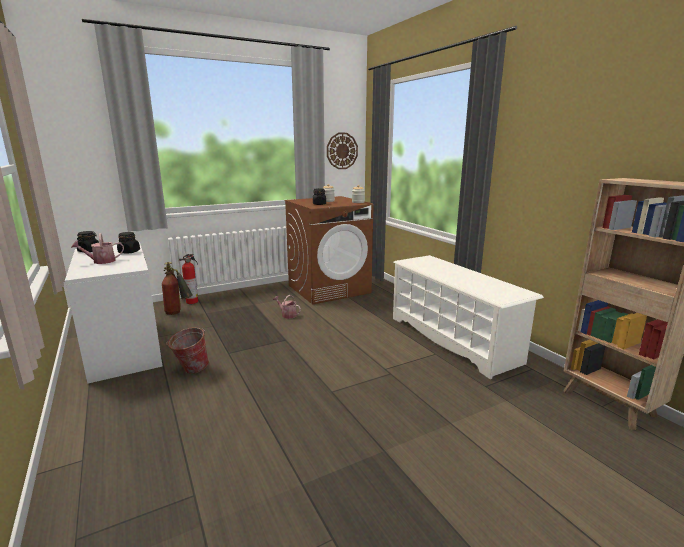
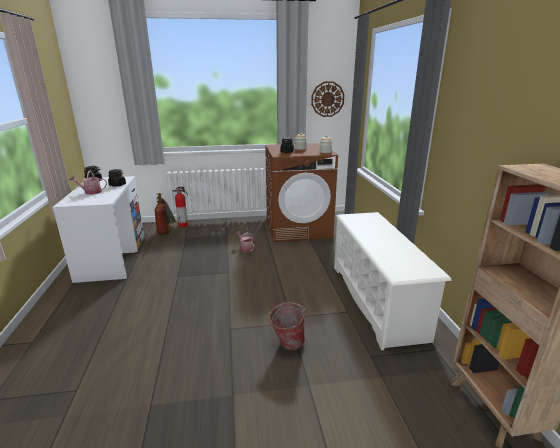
camera: 20 degrees right, 5 degrees up
(190, 370) = (142, 286): bucket -> bucket (286, 344)

